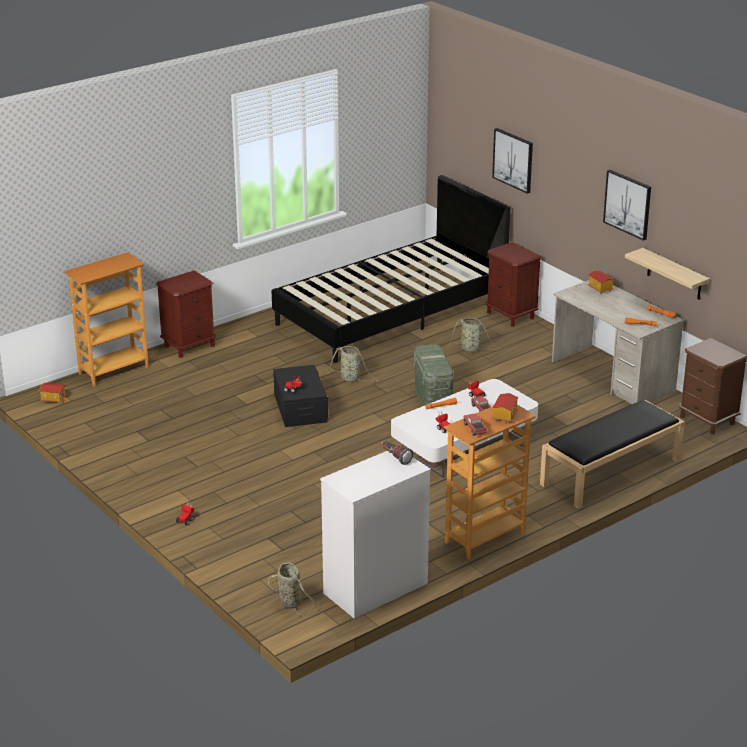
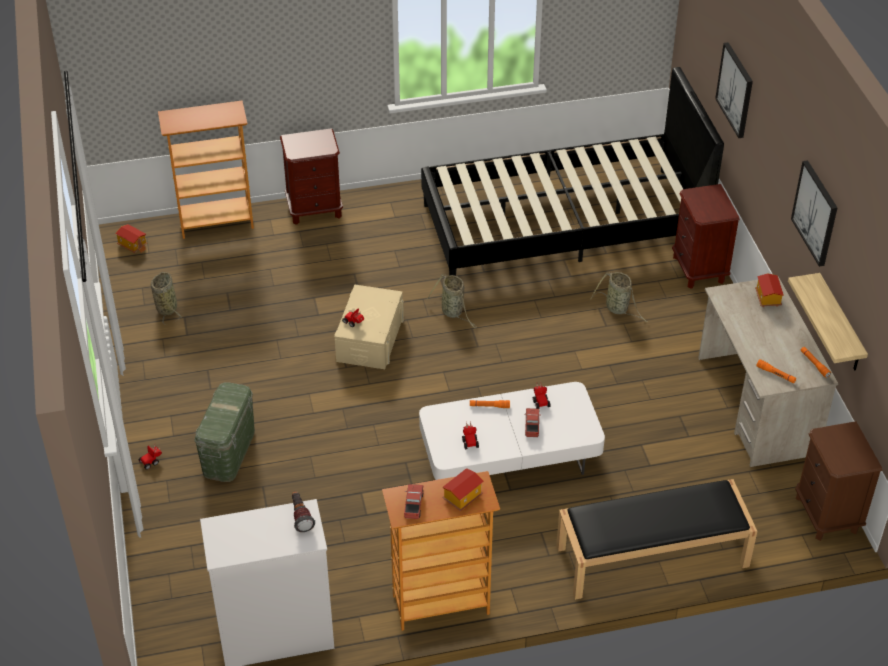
camera: 25 degrees right, 15 degrees up
(289, 601) = (177, 617): basket -> basket (167, 307)
(300, 408) = (370, 338): black storage box -> beige storage box
(432, 400) = (520, 374): green storage box -> green storage box (229, 452)

